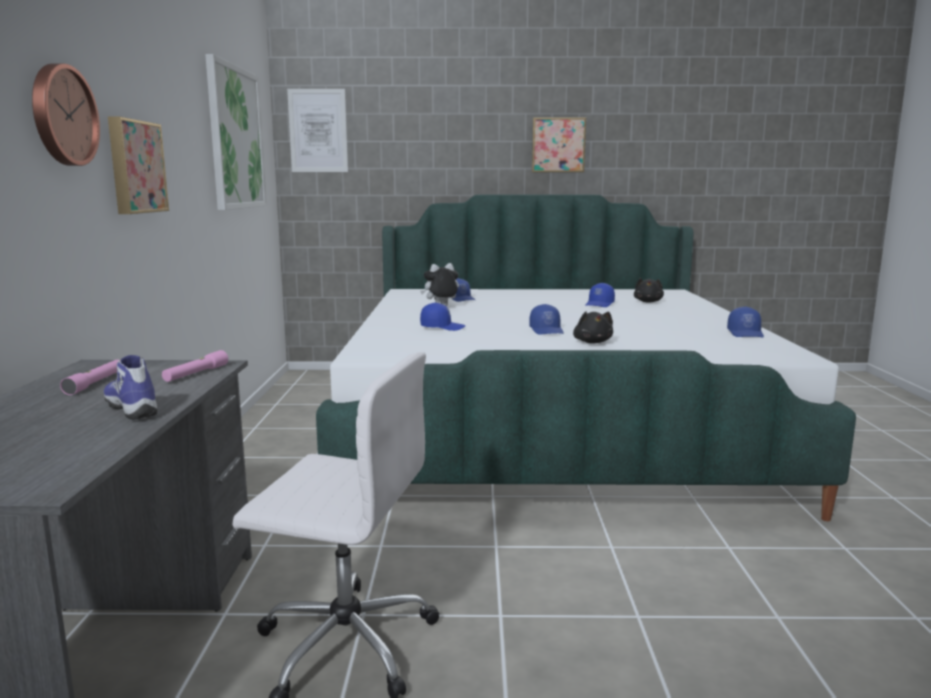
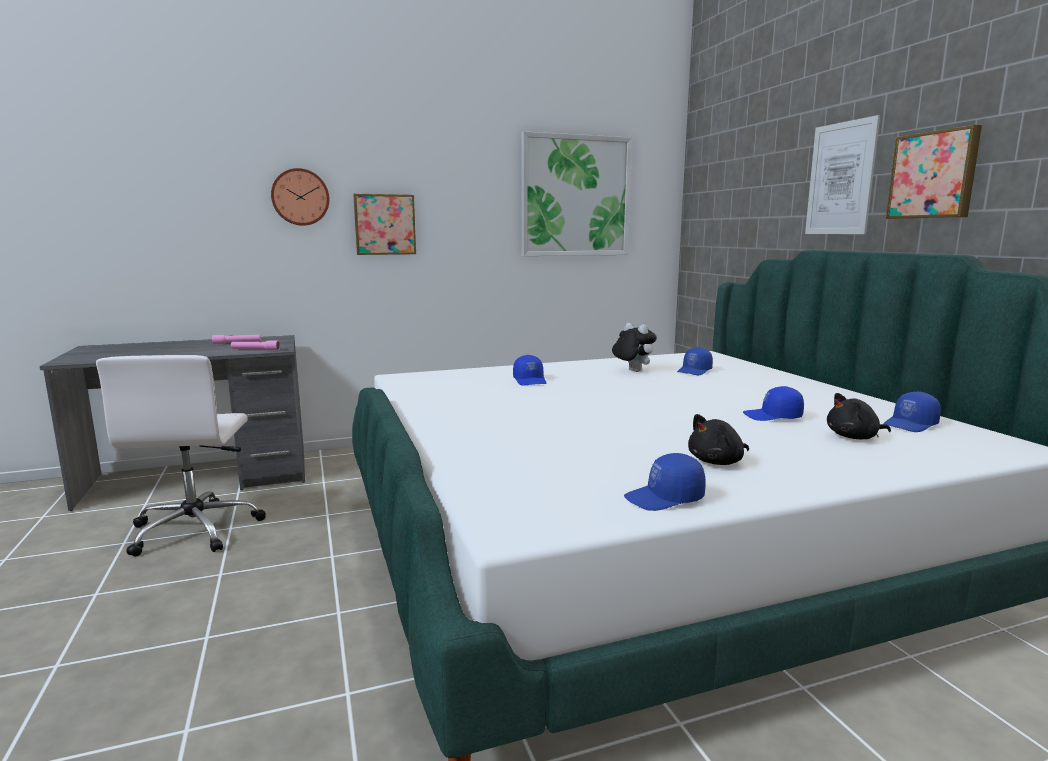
camera: 70 degrees right, 0 degrees up
(134, 408) = (182, 353): shoe -> none
(318, 131) = (707, 180): picture -> picture (840, 179)
(547, 330) = (556, 409): blue cap -> blue cap (911, 425)
(592, 342) = (511, 427): black plush toy -> black plush toy (717, 462)

